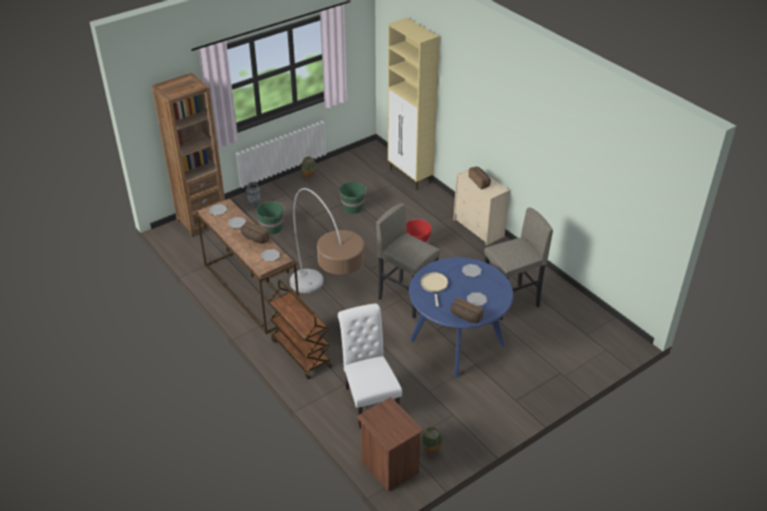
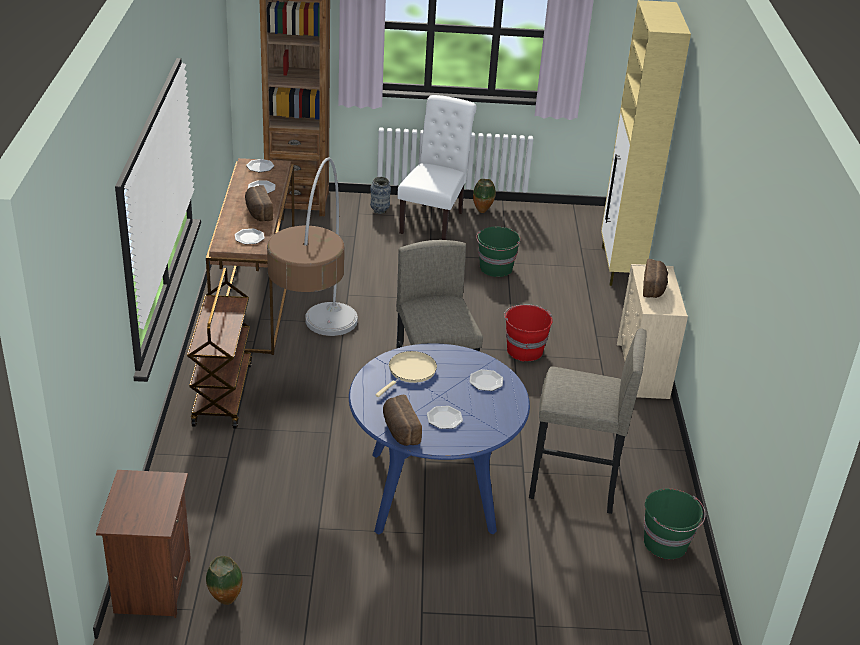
camera: 35 degrees right, 5 degrees down
(272, 228) = (367, 245): green bucket -> green bucket (666, 543)
(369, 400) = (232, 492): white chair -> white chair (434, 220)

